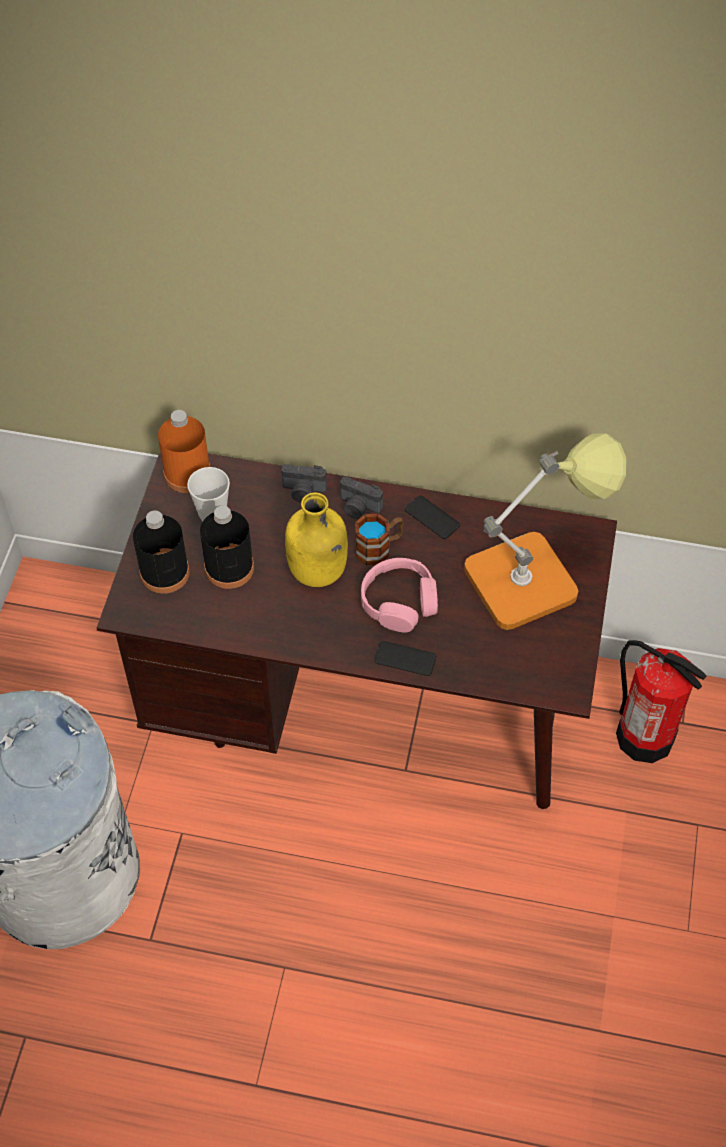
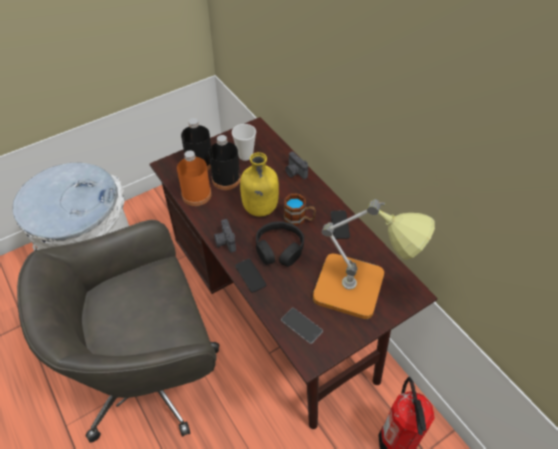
camera: 45 degrees right, 5 degrees down
(187, 474) = (256, 133): orange bottle -> orange bottle (196, 195)
(288, 926) = (151, 373): none -> grey office chair
(358, 508) = (310, 196): camera -> camera (225, 242)
(399, 602) = (279, 249): pink headphones -> black headphones
(521, 664) = (301, 325): none -> phone

